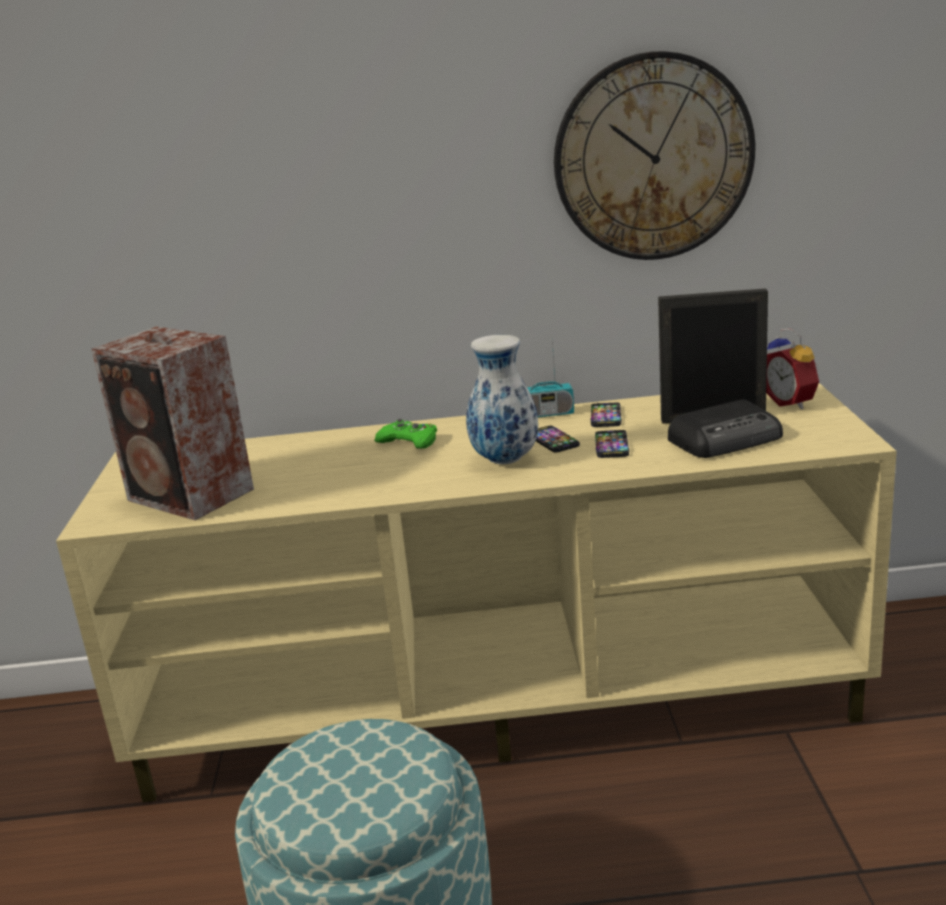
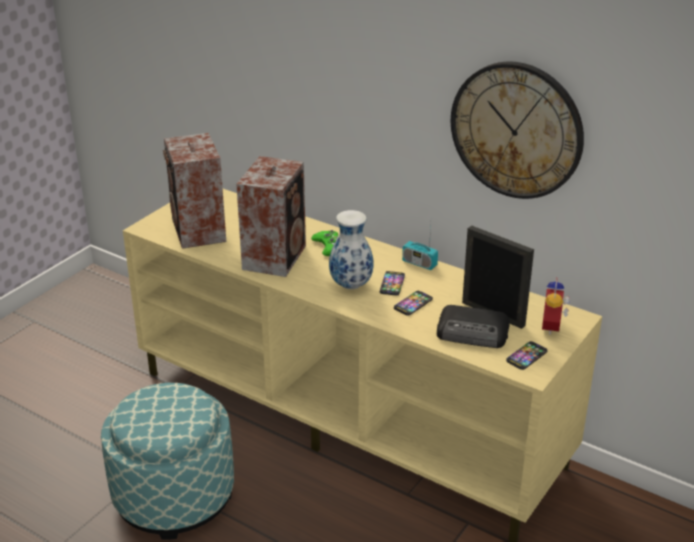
camera: 35 degrees right, 10 degrees up
(354, 475) = (276, 256): none -> speaker
(606, 416) = (444, 281): phone -> phone (526, 356)

